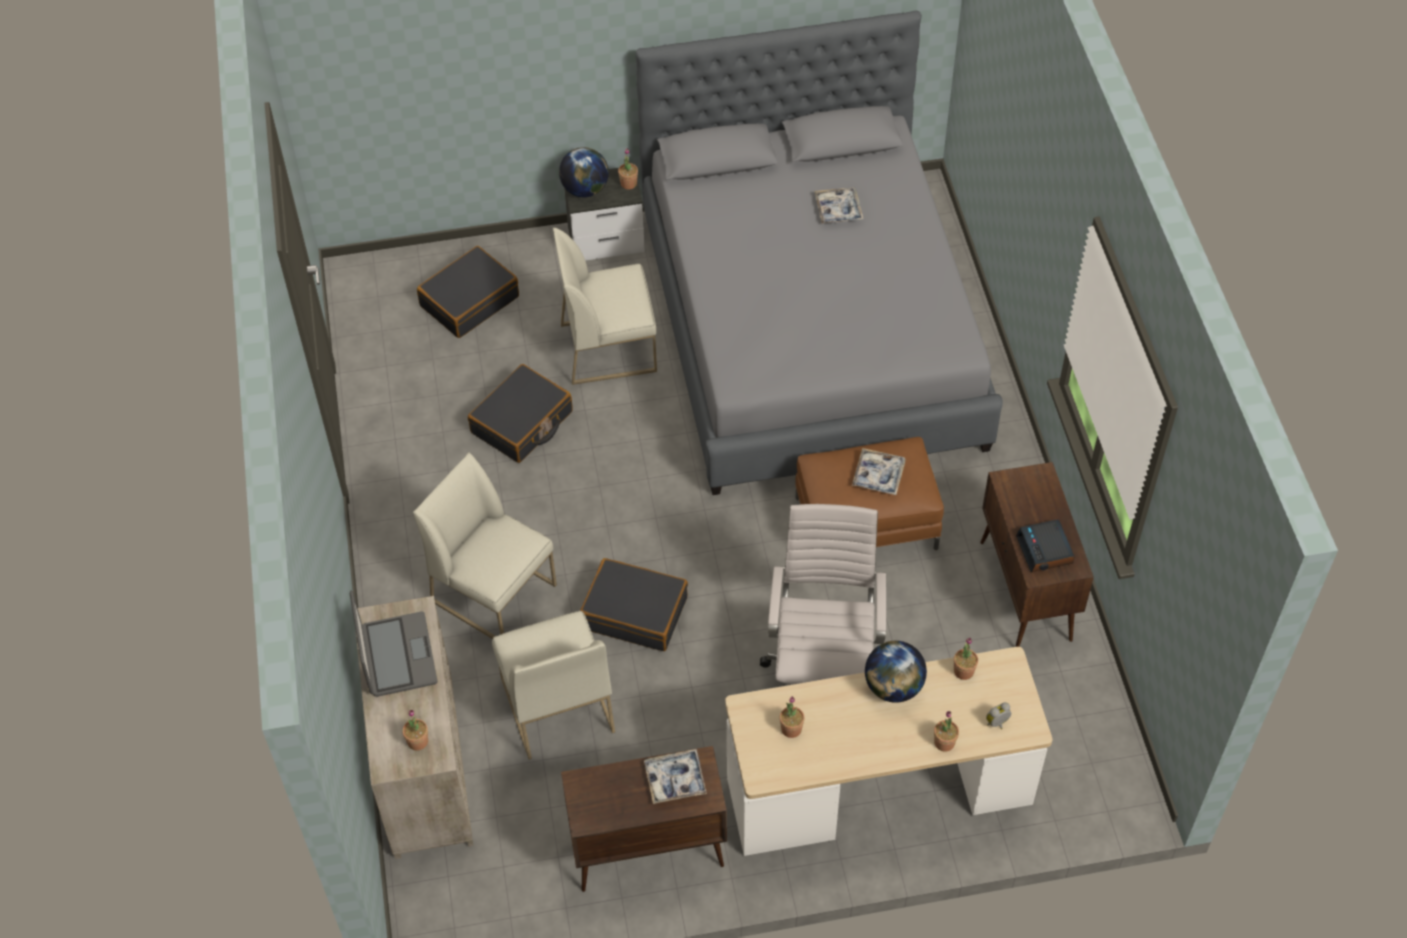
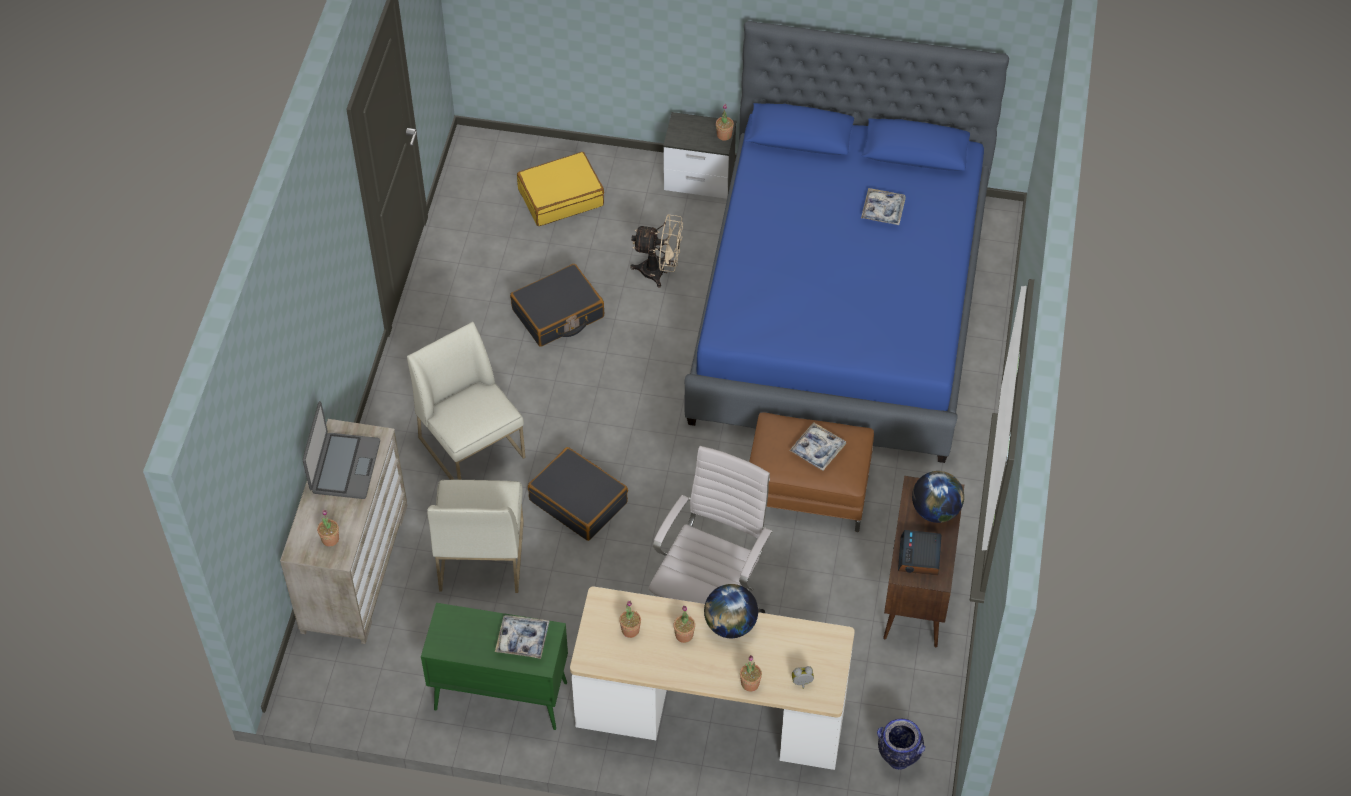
camera: 20 degrees right, 0 degrees up
(469, 301) = (561, 197): black suitcase -> yellow suitcase
(585, 189) = (685, 129): globe -> globe (935, 511)
(609, 347) = (659, 272): white chair -> beige fan
(646, 851) = (499, 696): brown cabinet -> green cabinet
(811, 329) = (840, 309): grey bed -> blue bed
(963, 671) = (795, 632): potted plant -> potted plant (684, 635)
(1089, 771) = (897, 759): none -> vase

